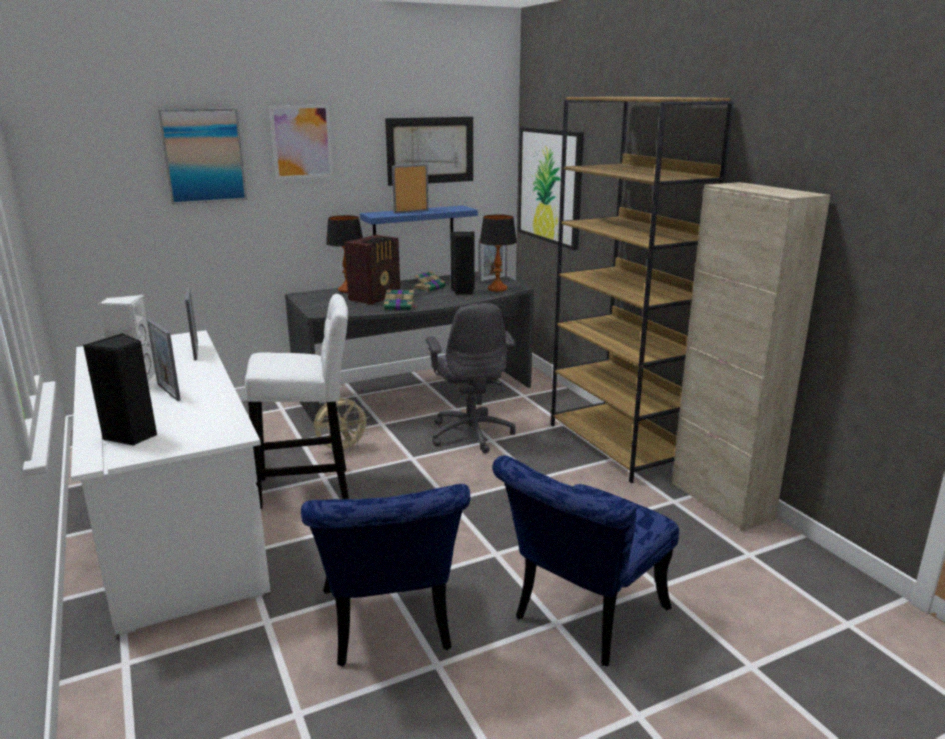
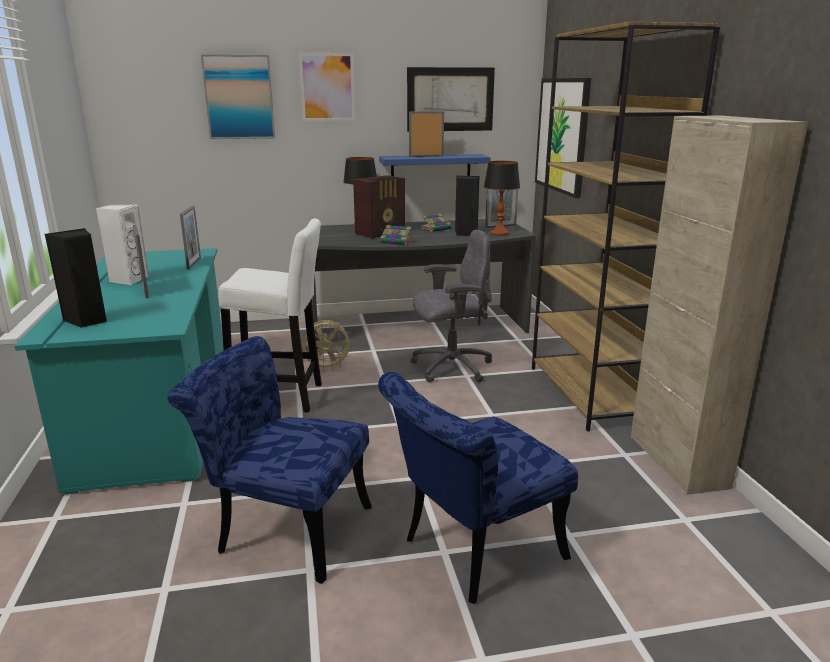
camera: 15 degrees right, 0 degrees up
(176, 525) = (157, 412): white desk -> turquoise desk
(388, 628) = (284, 528): blue chair -> blue chair turned 105 degrees clockwise
(471, 433) = (450, 367): grey office chair -> grey office chair turned 105 degrees counterclockwise

